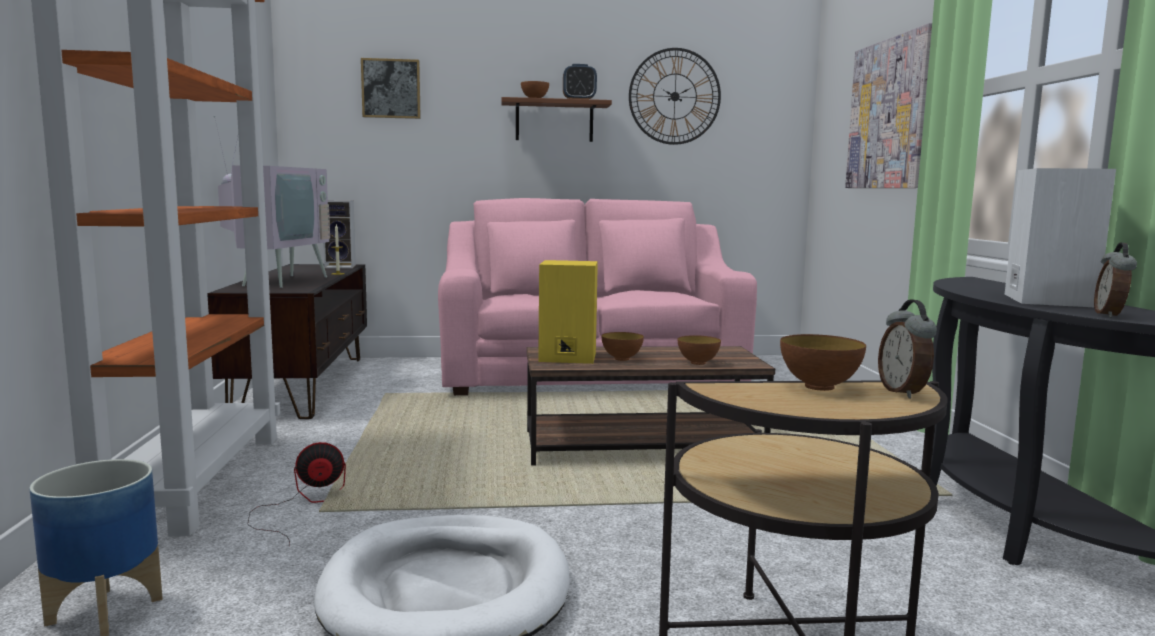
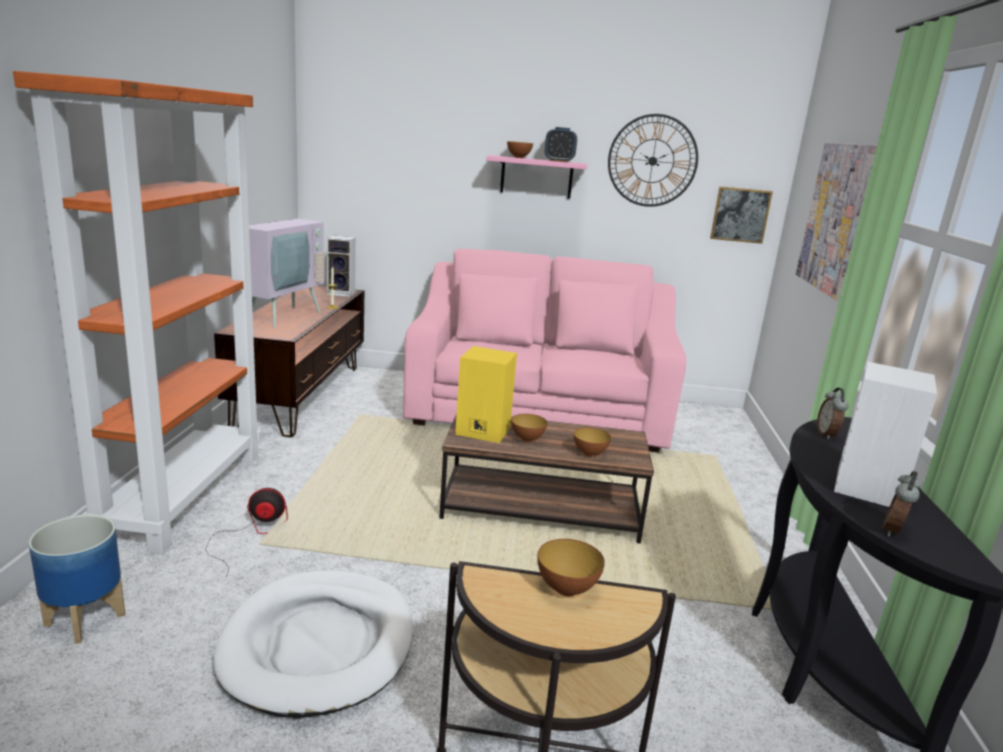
camera: 10 degrees right, 10 degrees up
(391, 88) = (393, 138): picture -> picture (740, 215)
(554, 121) = (536, 177): brown shelf -> pink shelf
(904, 392) = (629, 610): alarm clock -> alarm clock (827, 435)

